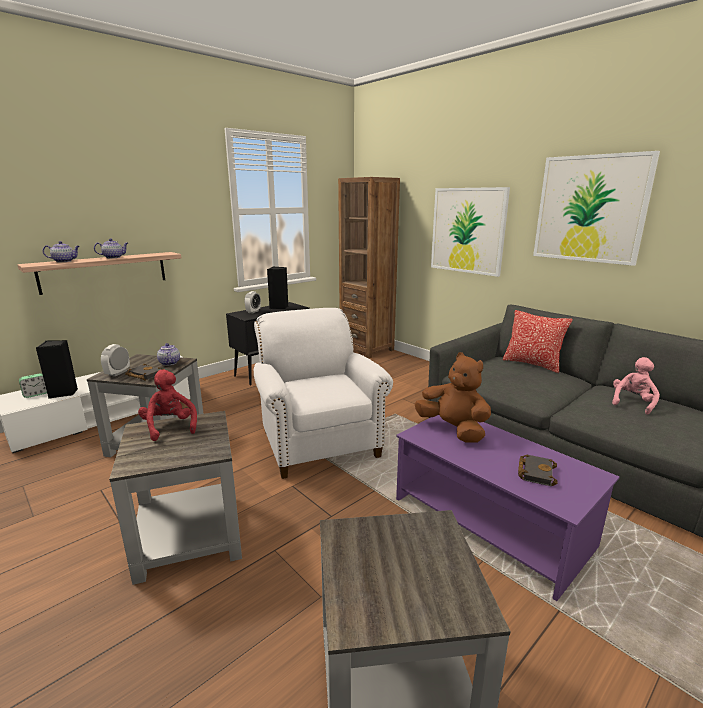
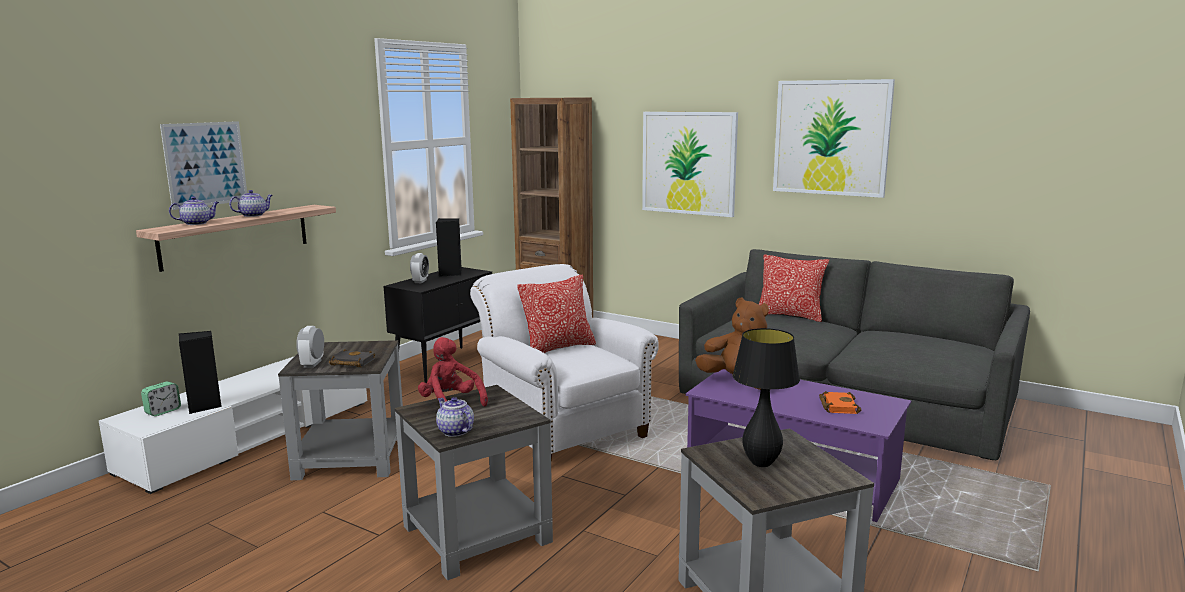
camera: 15 degrees left, 5 degrees down
(76, 218) = (206, 164): none -> picture
(169, 363) = (367, 347): teapot -> teapot (454, 431)
(316, 376) = (558, 348): none -> pillow
(388, 562) = (761, 463): none -> black table lamp
(535, 472) = (837, 406): black book -> orange book
(632, 403) = (903, 341): pink plush toy -> none

